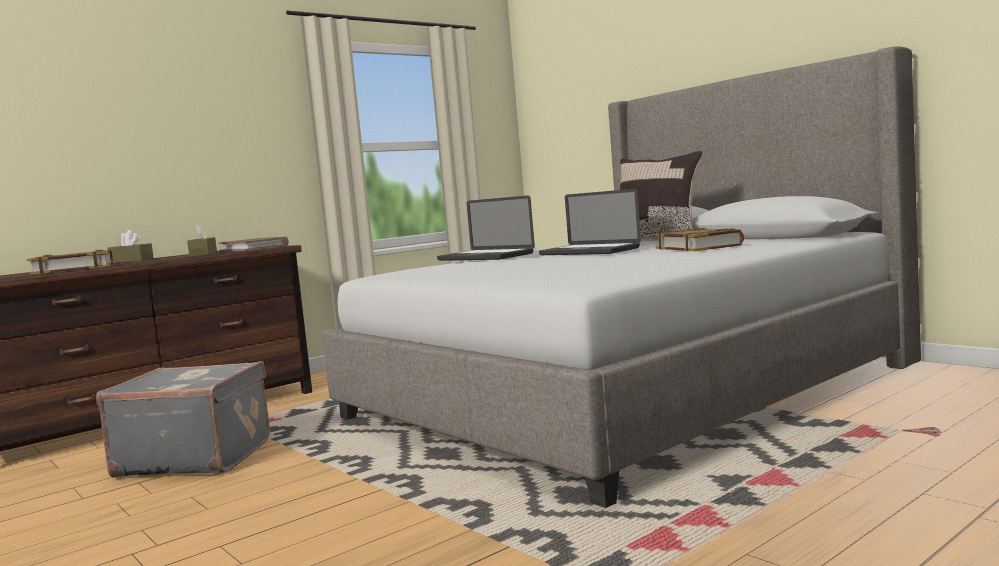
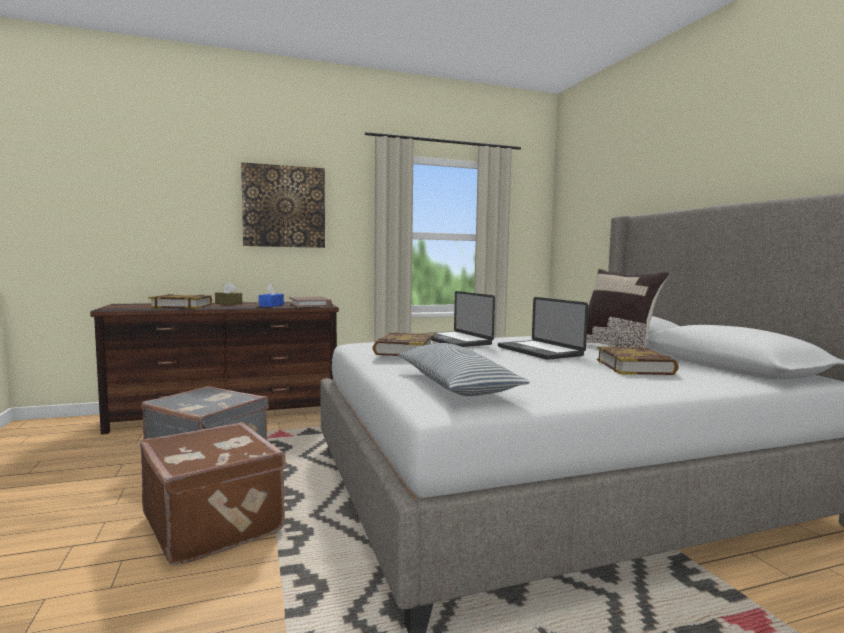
camera: 20 degrees right, 0 degrees up
(186, 118) = (284, 206): none -> picture
(203, 254) = (271, 305): brown tissue box -> blue tissue box
(292, 497) = (215, 523): none -> brown suitcase
(451, 267) = (404, 350): none -> book
(561, 276) = (455, 385): none -> pillow

